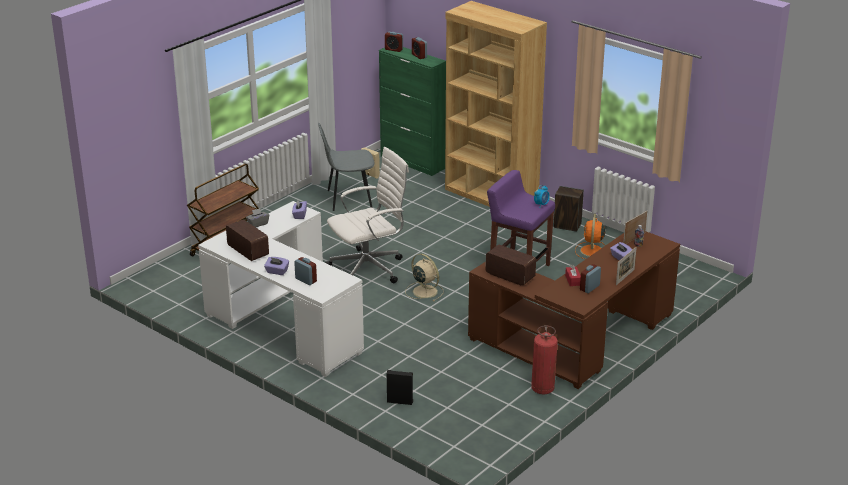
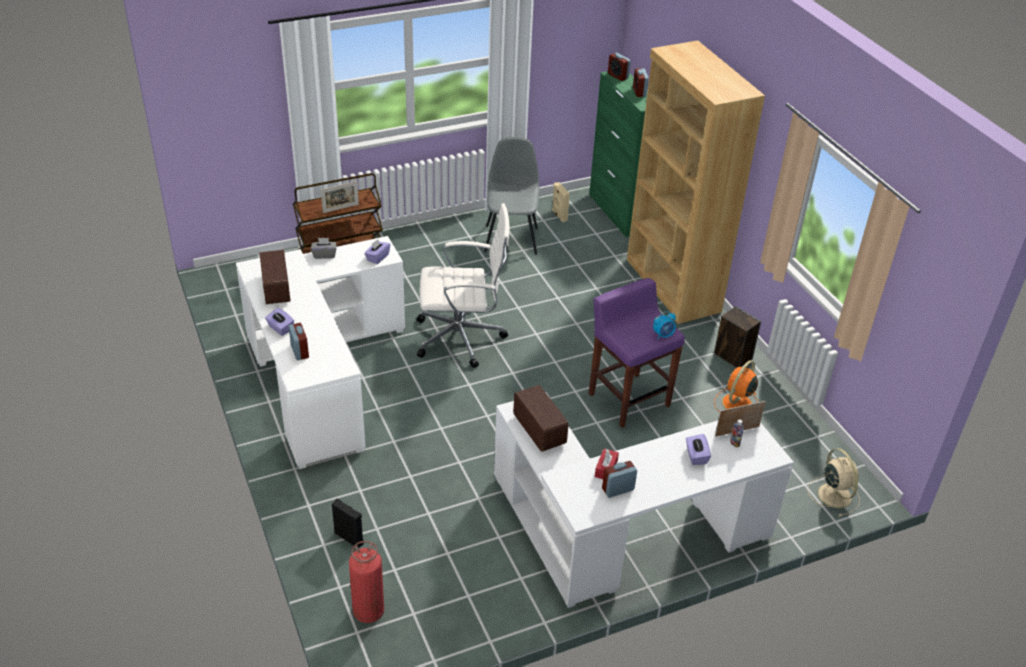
camera: 25 degrees right, 10 degrees up
(348, 199) = (511, 239): grey chair -> grey chair turned 75 degrees clockwise
(424, 291) = (497, 390): beige fan -> beige fan (833, 494)
(542, 389) = (525, 589): fire extinguisher -> fire extinguisher (368, 611)
(579, 342) = (622, 535): brown desk -> white desk
(625, 277) = (677, 490): picture frame -> picture frame (340, 208)

